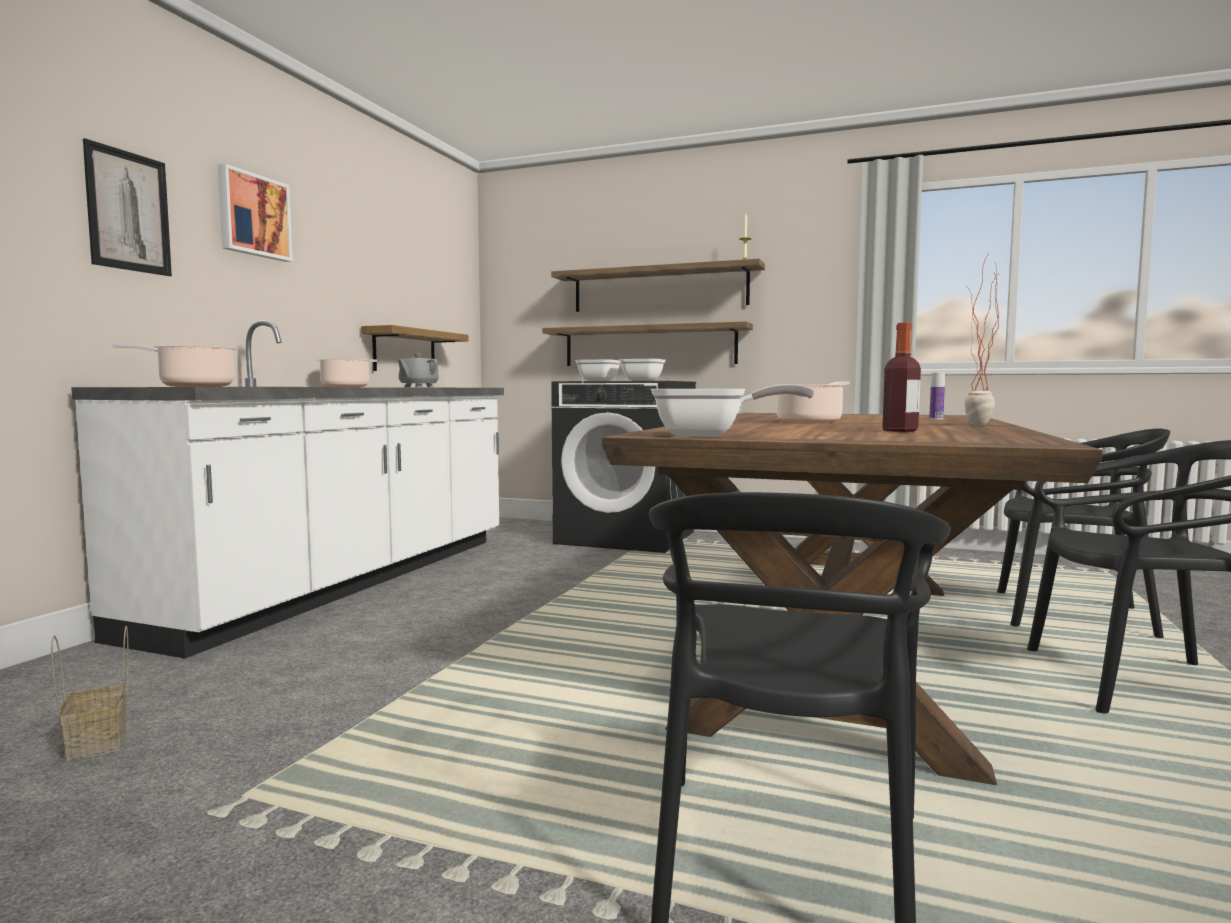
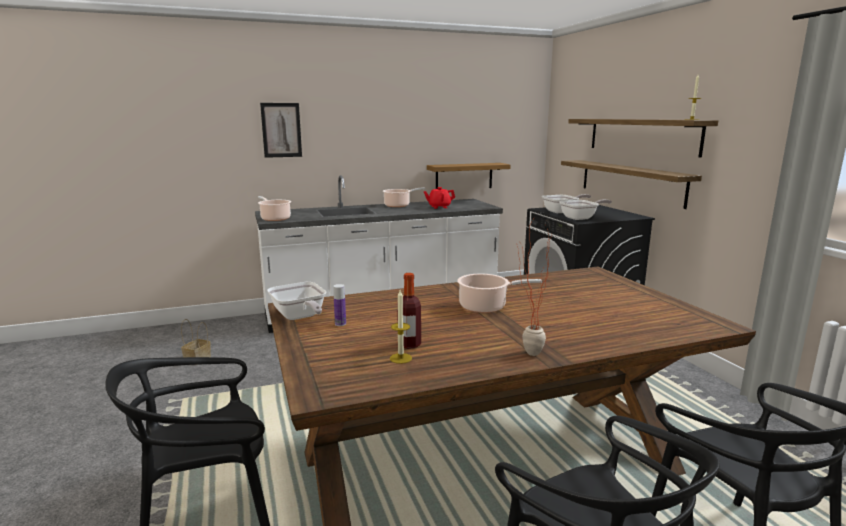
camera: 50 degrees right, 10 degrees up
(253, 215) = (350, 116): picture -> none
(418, 387) = (439, 207): grey teapot -> red teapot
(936, 419) = (613, 329): bottle -> bottle (340, 324)
(944, 433) = (400, 358): none -> candle

